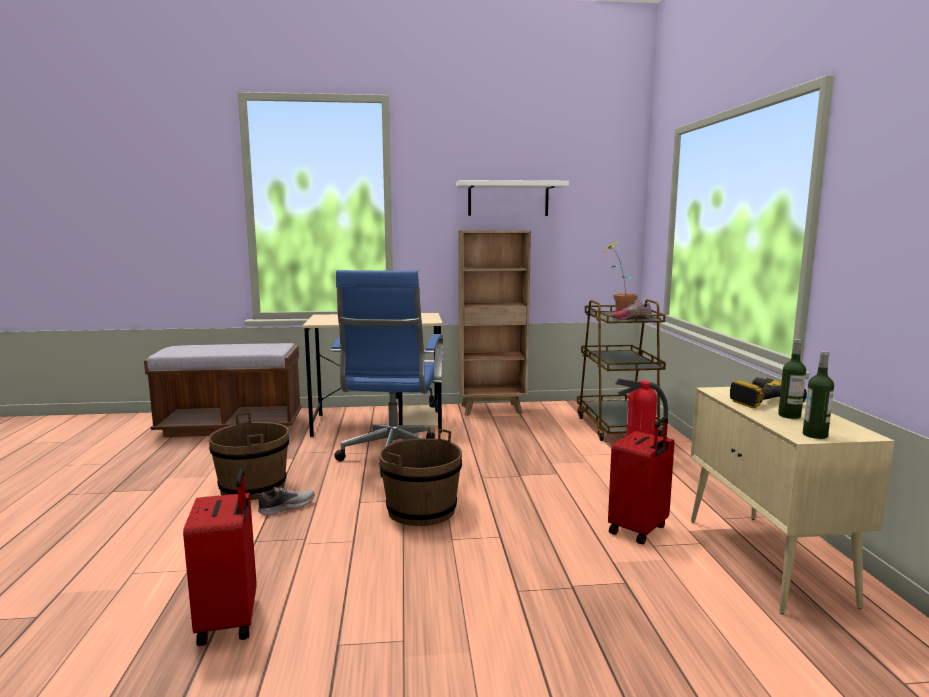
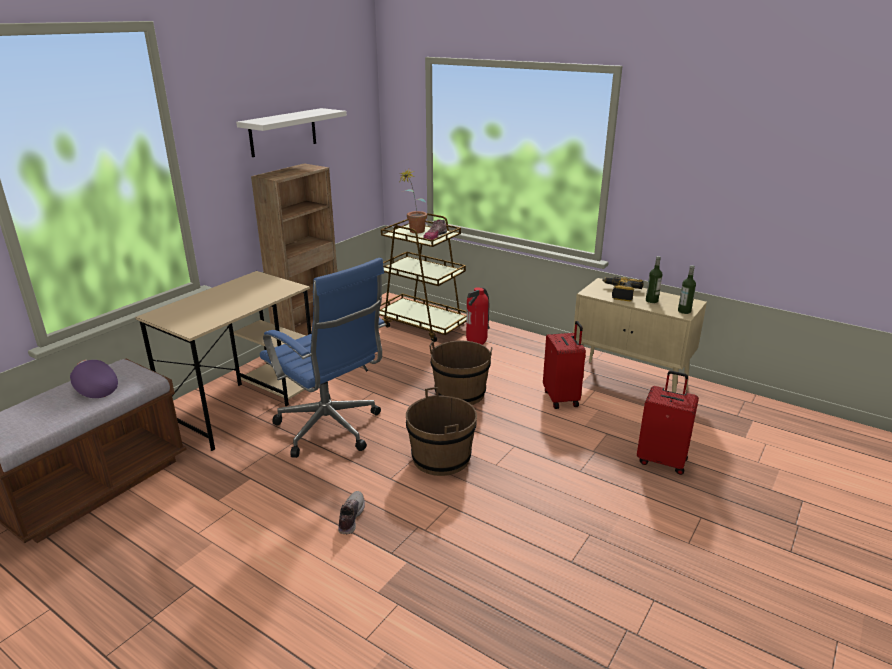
camera: 50 degrees left, 15 degrees up
(230, 621) = (498, 601): red suitcase -> red suitcase (662, 460)
(244, 347) = (94, 388): none -> purple cap
(253, 487) = (283, 522): brown bucket -> brown bucket (460, 393)

